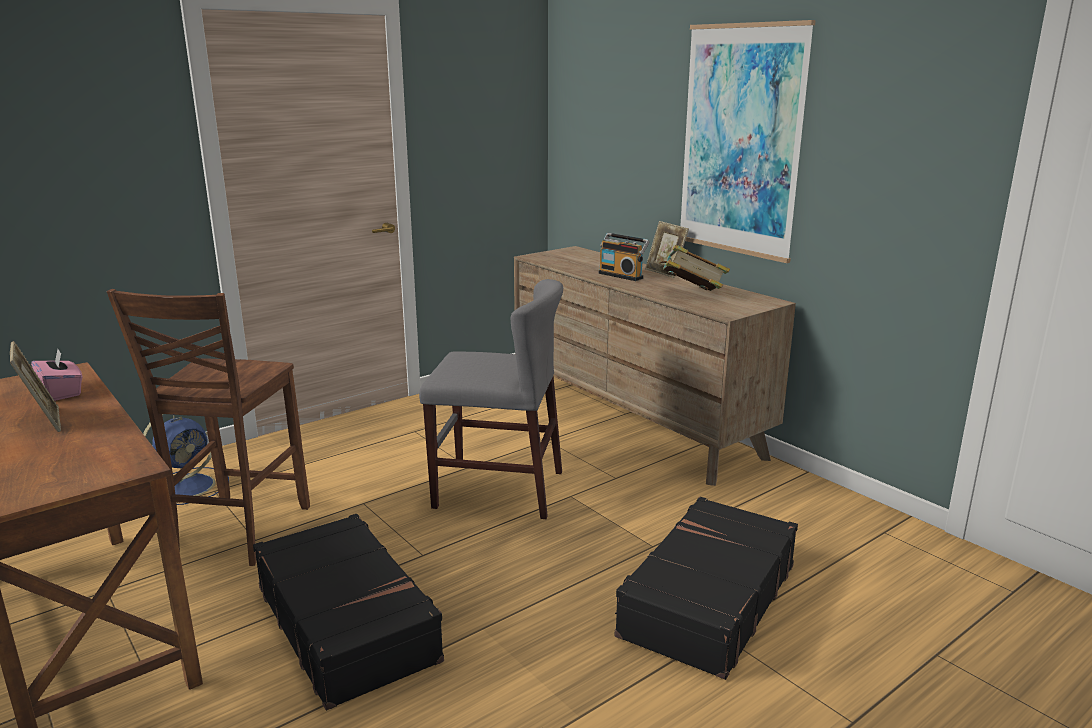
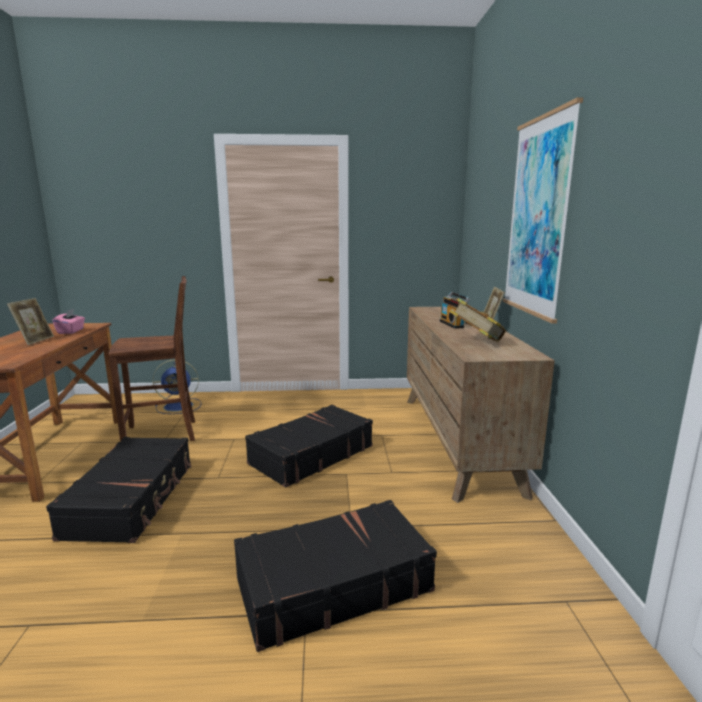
camera: 35 degrees right, 5 degrees down
(238, 533) = (163, 434): brown chair -> brown chair turned 150 degrees counterclockwise
(498, 489) = (311, 455): grey chair -> black suitcase

